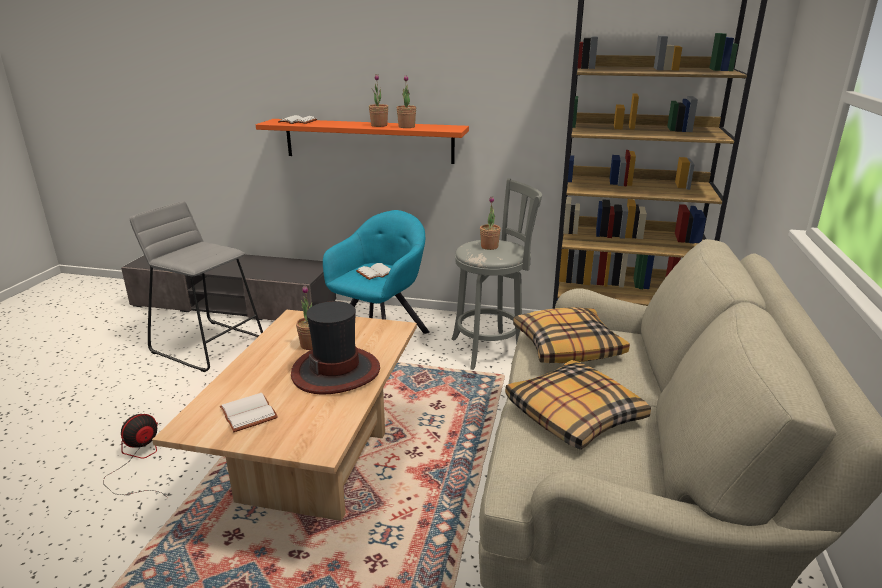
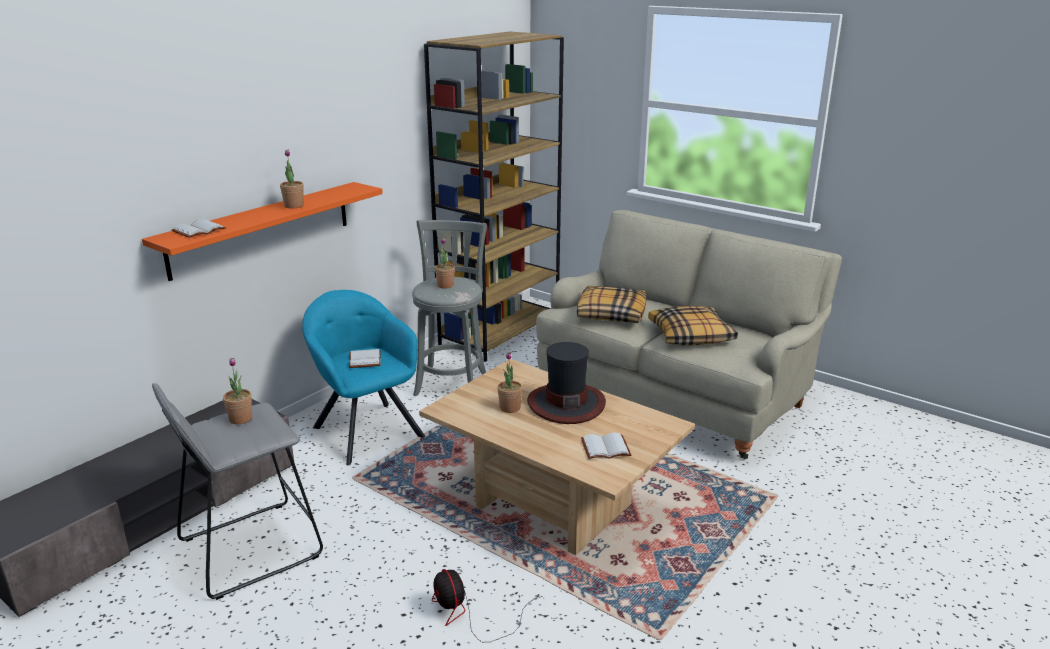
camera: 65 degrees left, 0 degrees up
(406, 127) = (322, 199): potted plant -> potted plant (240, 419)

